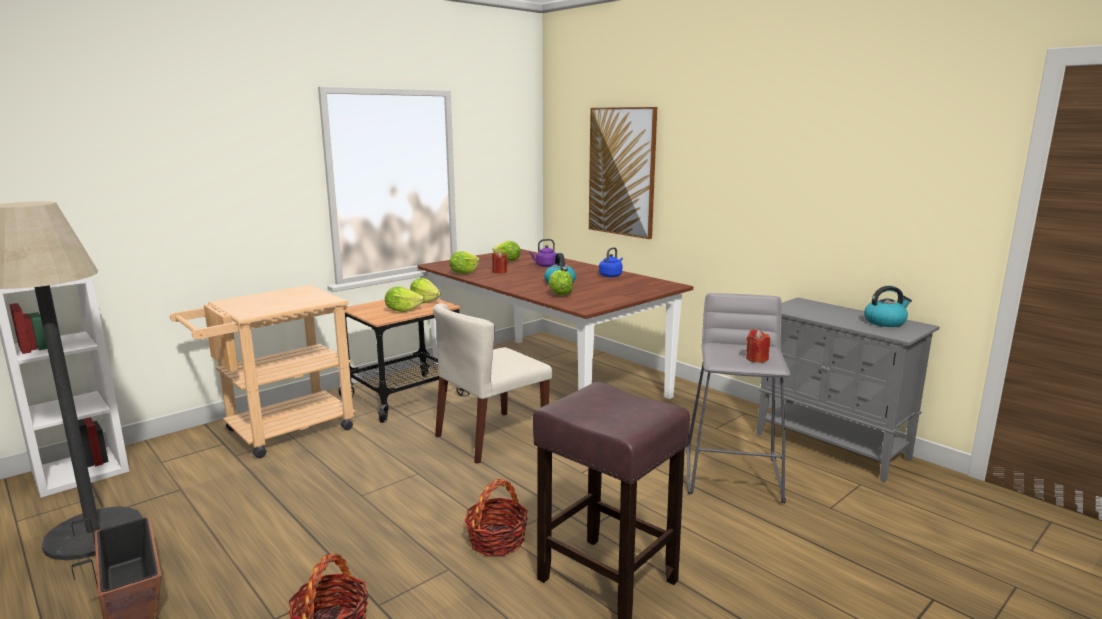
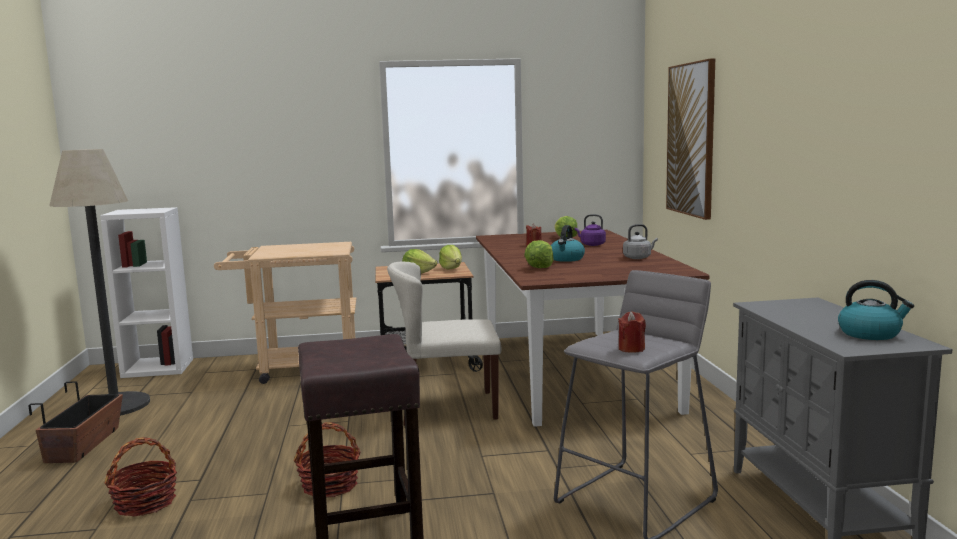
camera: 35 degrees right, 5 degrees down
(464, 273) = (498, 244): lettuce -> none
(611, 275) = (638, 258): blue kettle -> grey kettle

